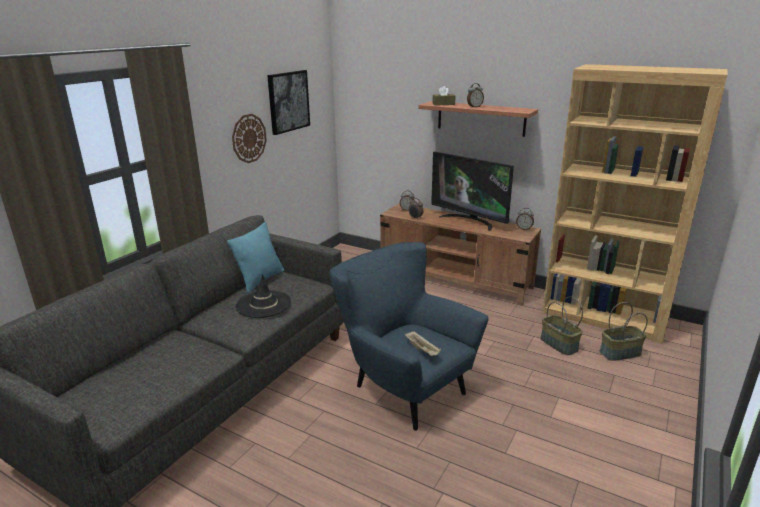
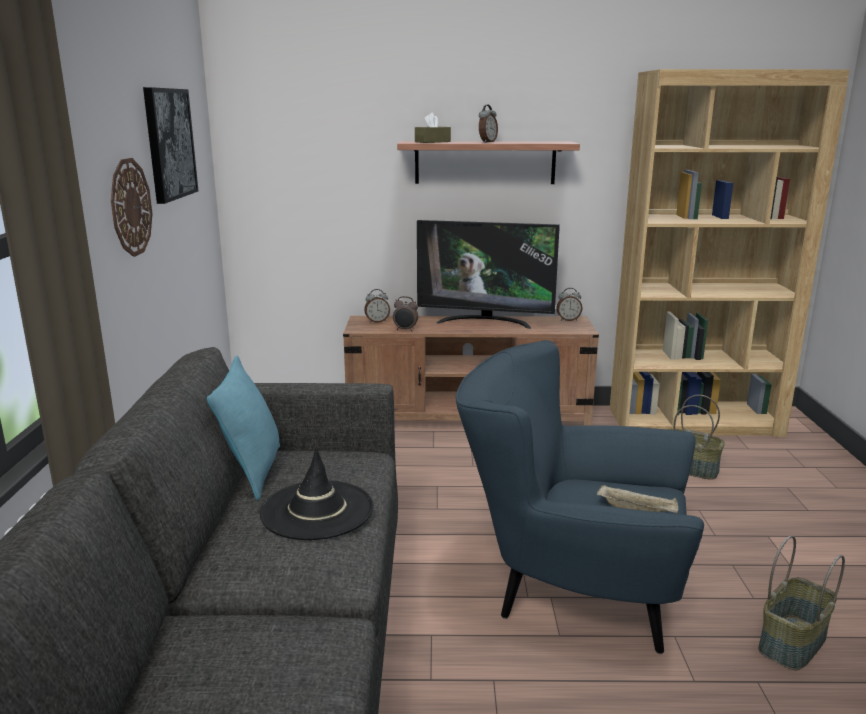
camera: 30 degrees left, 5 degrees down
(620, 353) = (762, 460): basket -> basket (793, 643)

